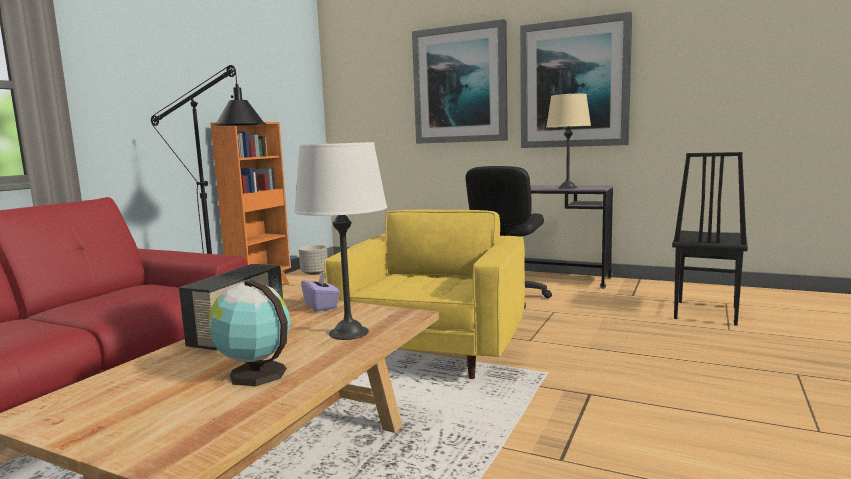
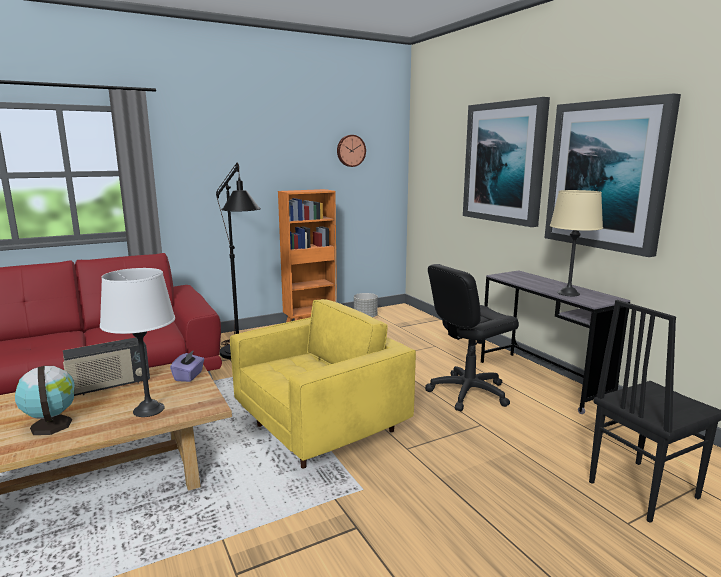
camera: 35 degrees right, 5 degrees up
(274, 80) = (350, 150): none -> wall clock

